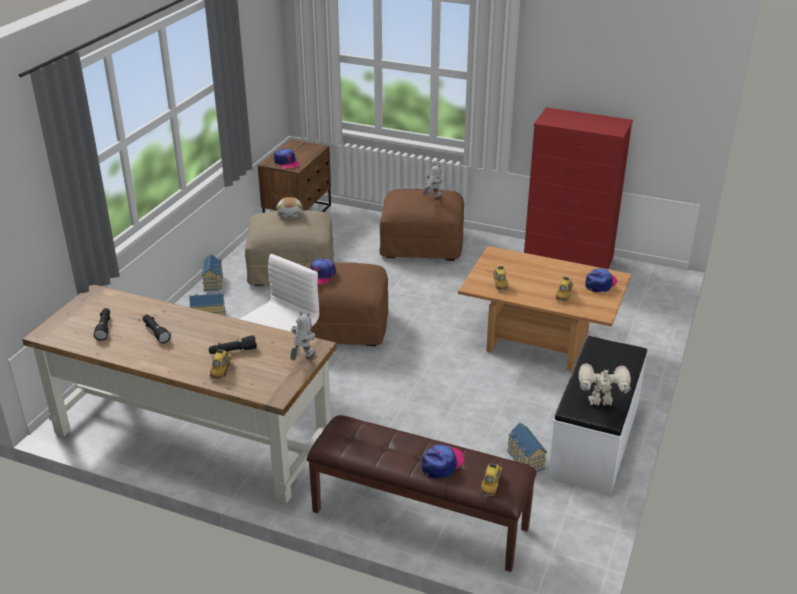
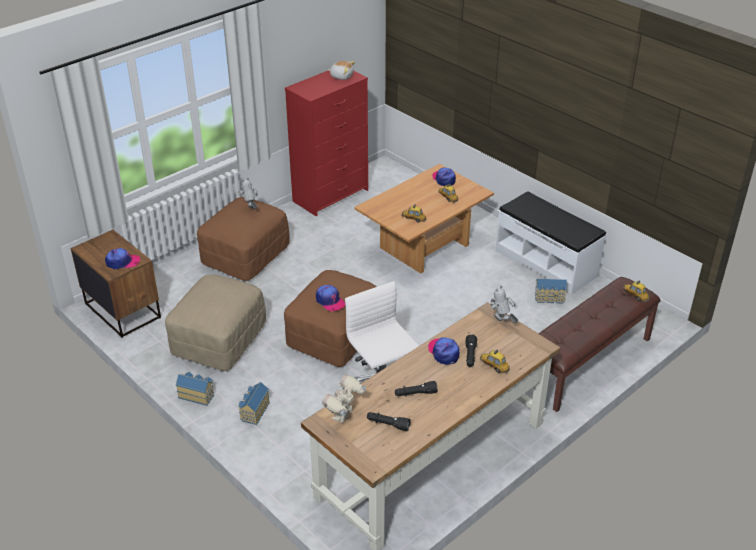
camera: 65 degrees left, 5 degrees up
(290, 214) = (204, 291): plush toy -> plush toy (341, 76)
(442, 464) = (607, 309): cap -> cap (443, 352)
(600, 403) = (576, 228): toy robot -> toy robot (344, 415)

